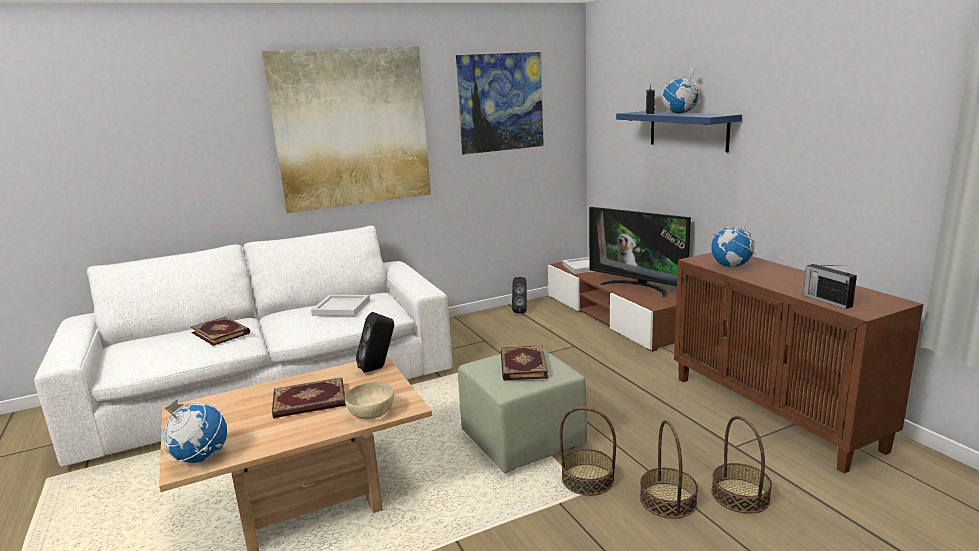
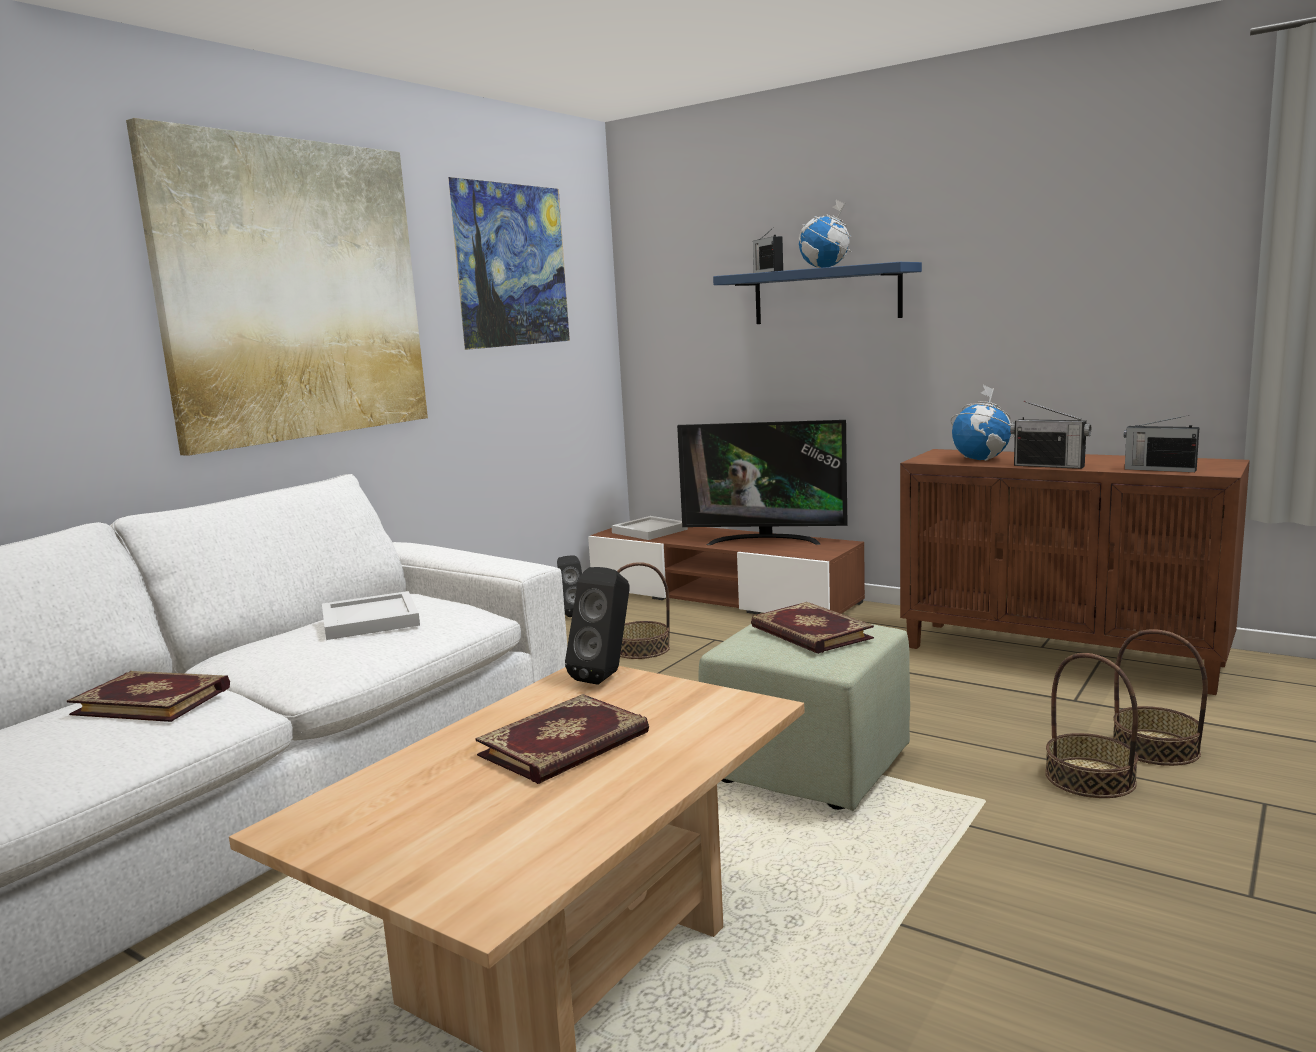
camera: 30 degrees left, 5 degrees down
(200, 458) = (498, 882): globe -> none
(372, 413) = (715, 730): beige bowl -> none
(587, 479) = (963, 786): basket -> basket (641, 649)
(760, 281) = (1049, 466): none -> radio

